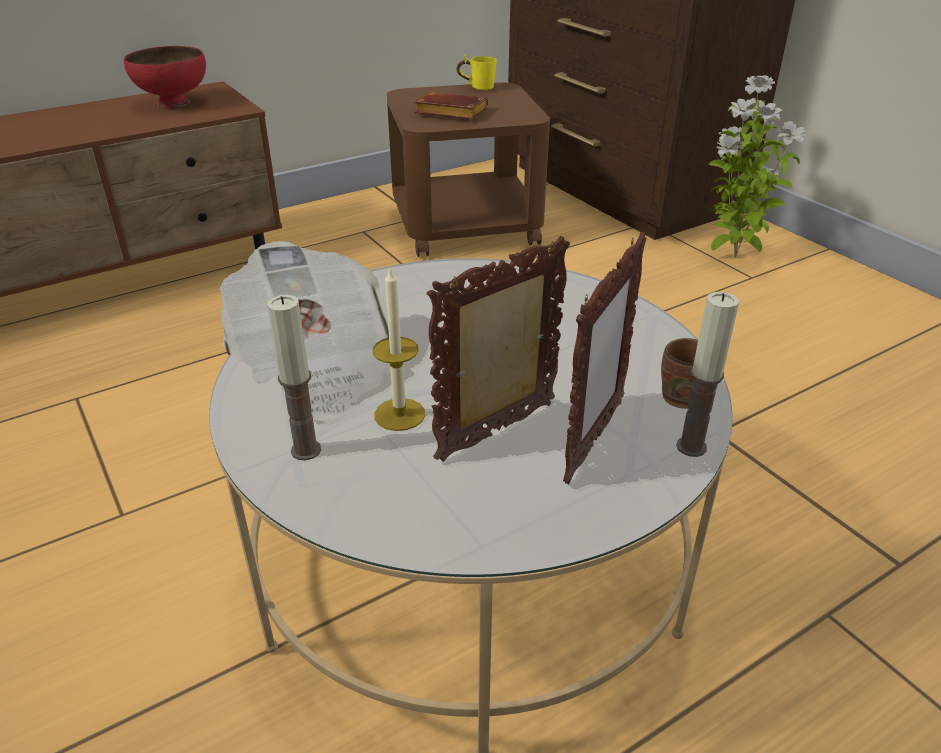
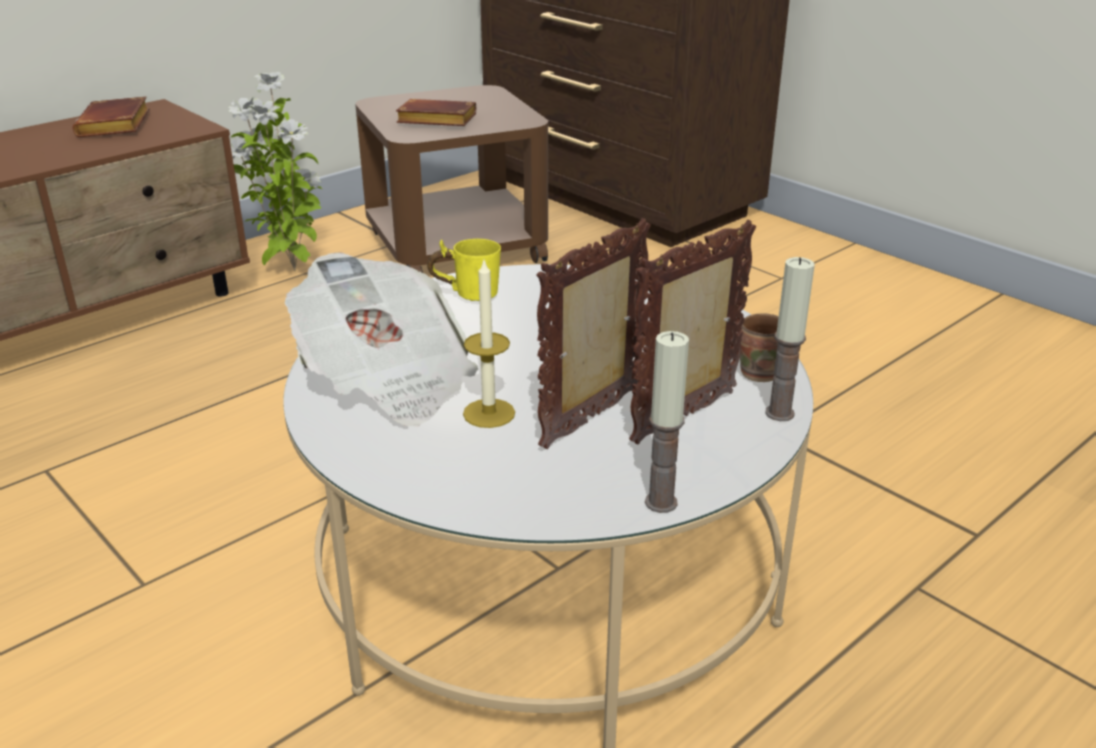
camera: 10 degrees left, 5 degrees down
(174, 103) = (116, 126): red bowl -> brown book
(306, 450) = (405, 453): candle -> candle (661, 503)
(477, 87) = (457, 92): yellow mug -> yellow mug (467, 293)
(593, 441) = (686, 418): picture frame -> picture frame turned 150 degrees counterclockwise
(732, 257) = (757, 259): potted plant -> potted plant (291, 271)

